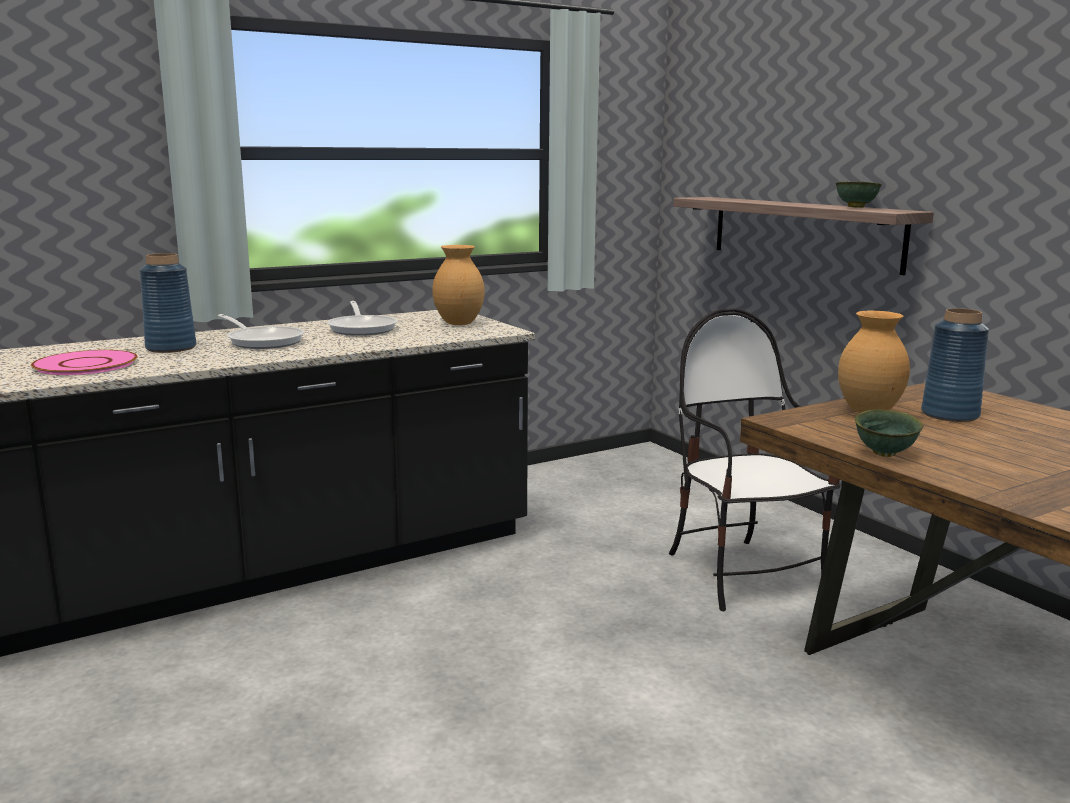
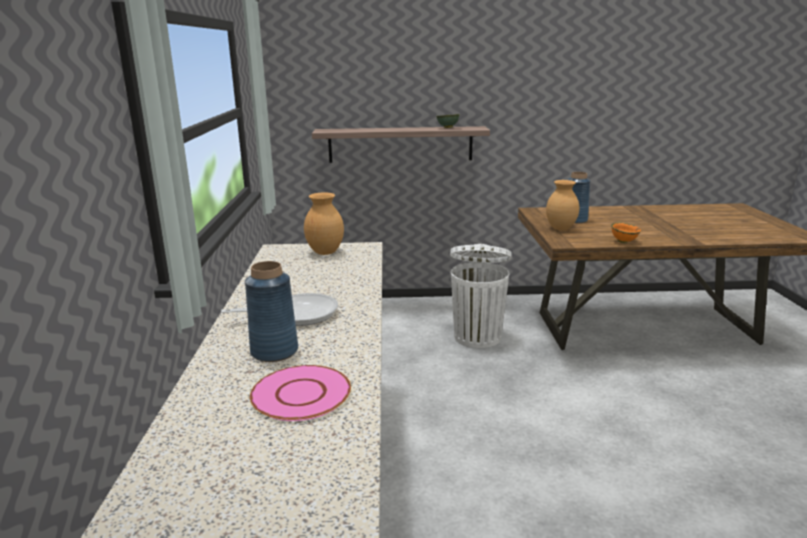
camera: 60 degrees left, 5 degrees up
(362, 328) = (297, 278): frying pan -> none
(743, 574) = (477, 336): chair -> white trash can
(886, 454) = (623, 242): green bowl -> orange bowl

